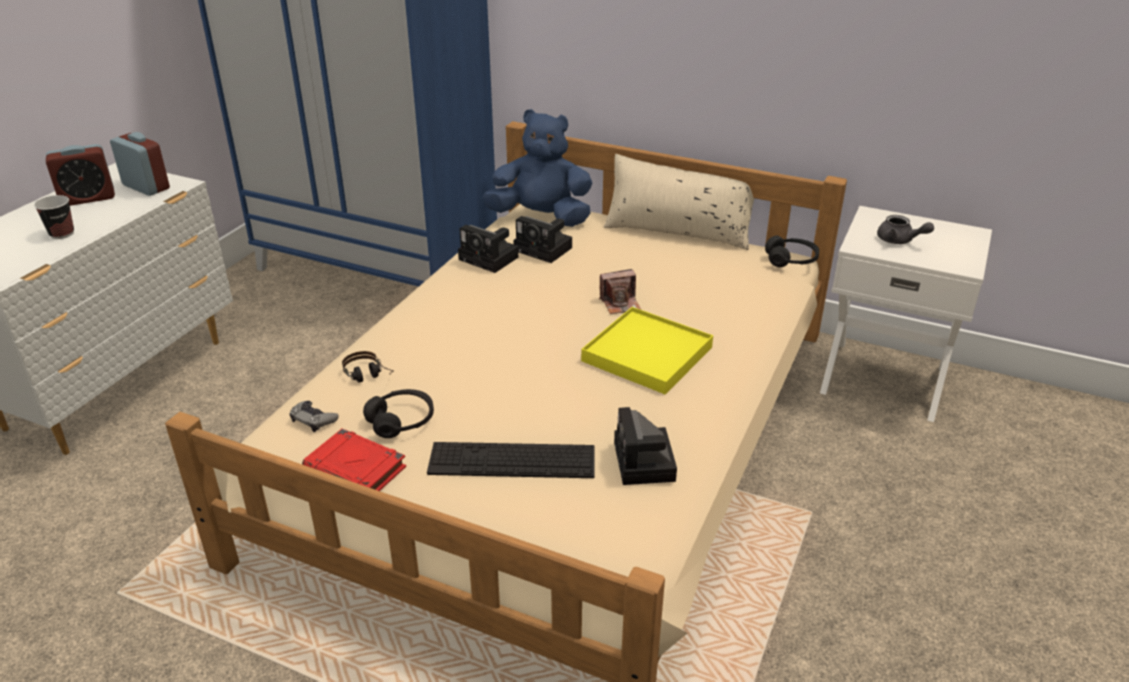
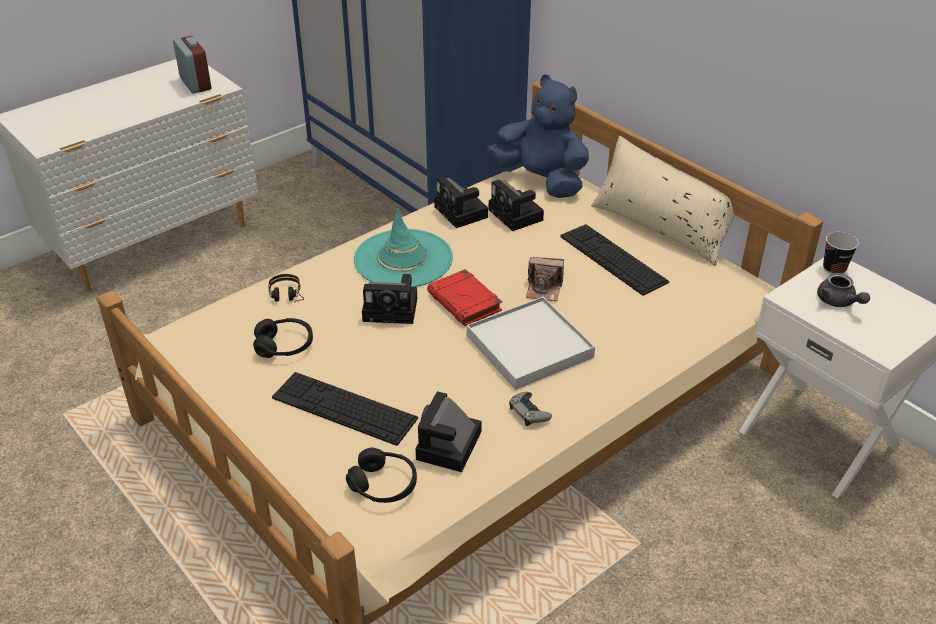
camera: 25 degrees right, 5 degrees up
(62, 234) = (110, 115): cup -> cup (834, 268)
(88, 198) = (148, 86): alarm clock -> none
(313, 419) = (222, 323): grey game controller -> grey game controller (529, 412)
(356, 470) = (224, 376): red book -> red book (465, 302)
(464, 311) = (403, 259): none -> turquoise hat
(489, 357) = (393, 309): none -> camera
(647, 354) = (529, 347): yellow tray -> white tray
(660, 264) = (613, 259): none -> keyboard
(791, 260) = (749, 288): black headphones -> black headphones (383, 485)

